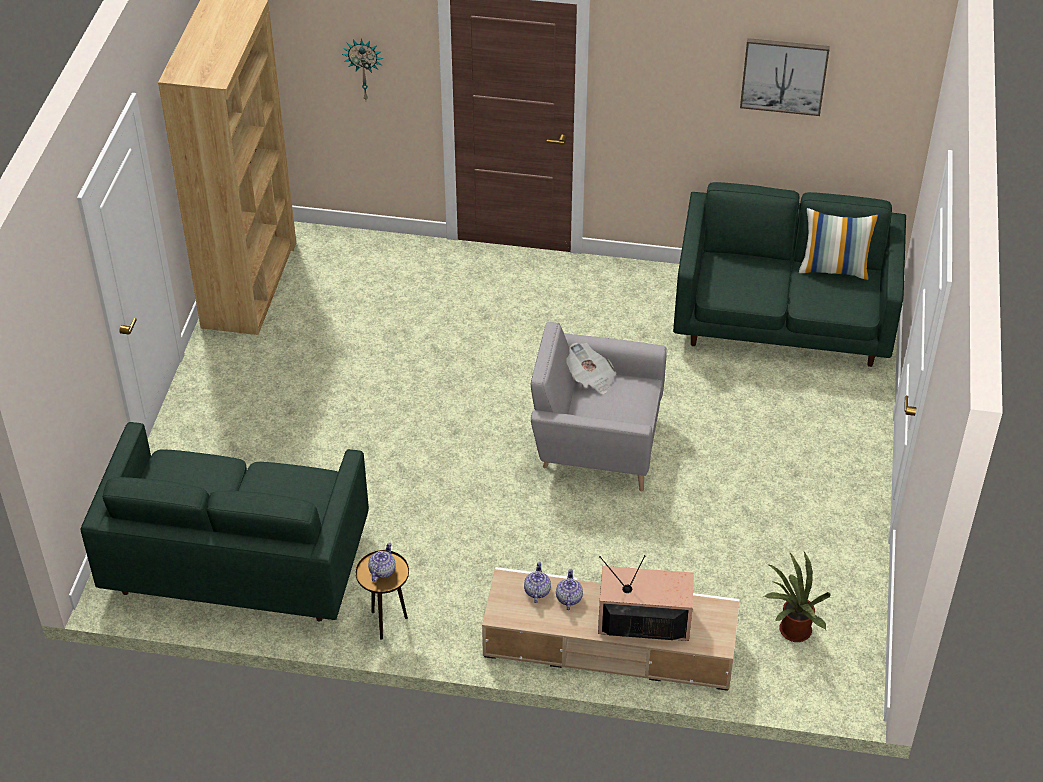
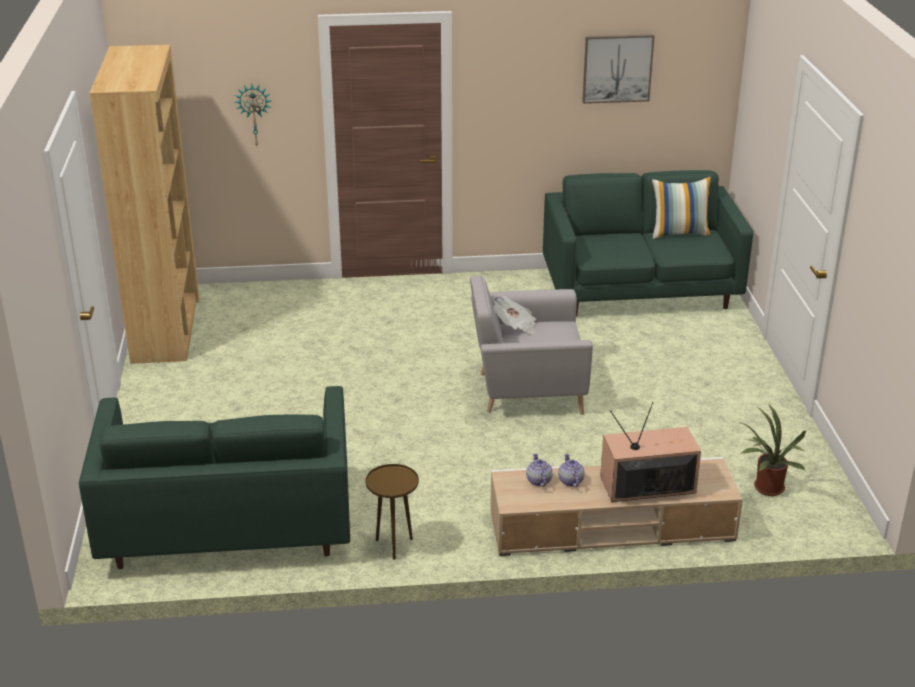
camera: 15 degrees left, 15 degrees down
(382, 570) = (391, 480): teapot -> none

